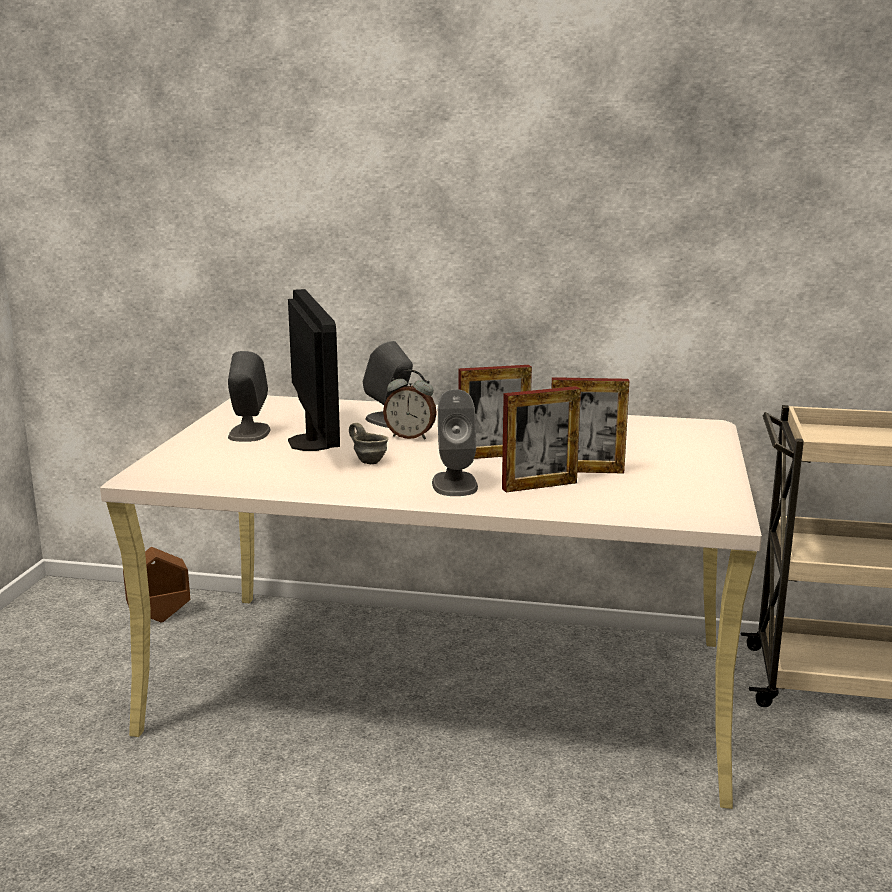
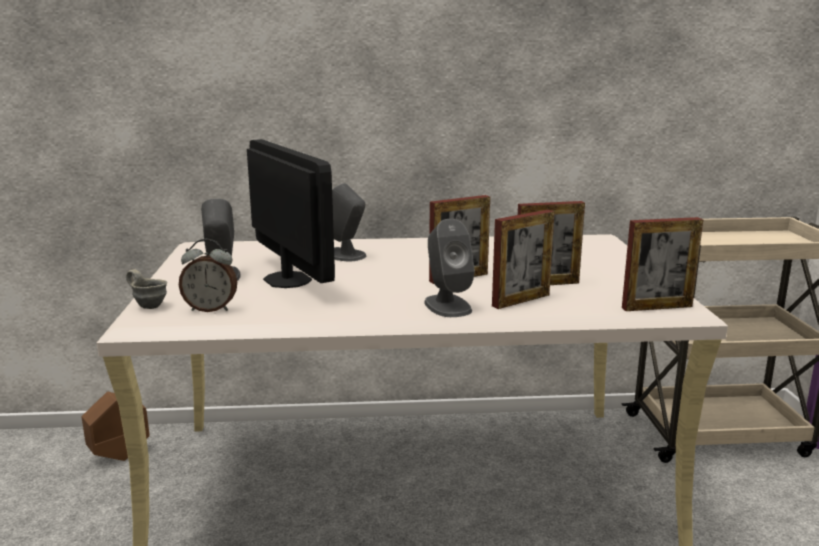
camera: 15 degrees left, 0 degrees up
(369, 461) = (354, 292): grey mug -> grey mug (150, 305)
(410, 436) = (373, 267): alarm clock -> alarm clock (211, 309)
(687, 507) = (657, 307): none -> picture frame

